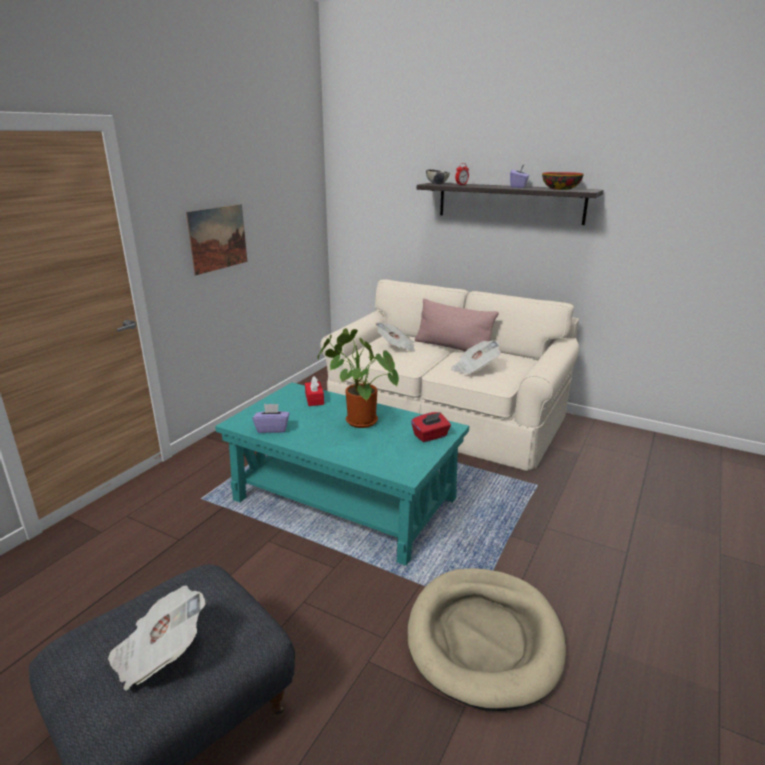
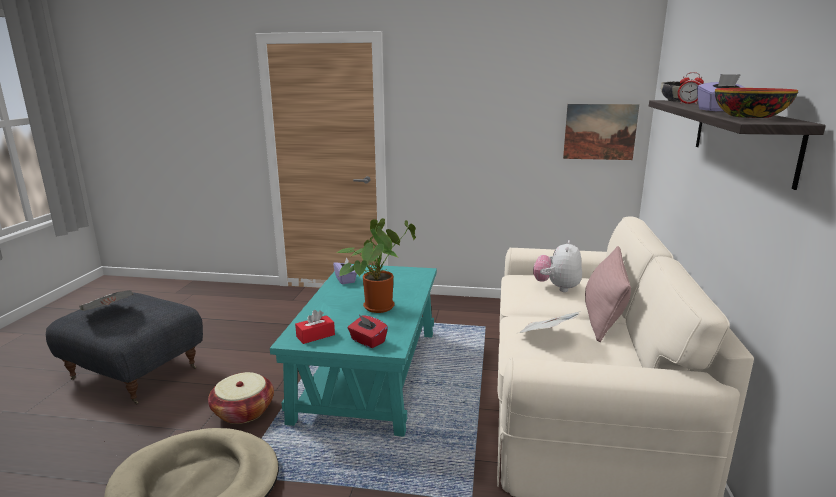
camera: 70 degrees right, 5 degrees down
(218, 238) = (468, 133): picture -> picture (600, 132)
(314, 399) = (409, 282): red tissue box -> red tissue box (315, 336)
(363, 596) = (243, 411): none -> basket
(396, 347) = (557, 288): newspaper -> plush toy

